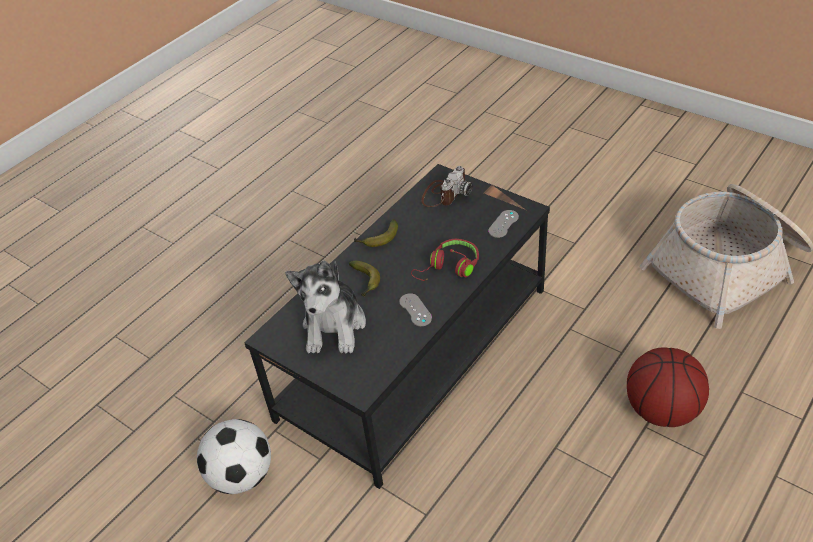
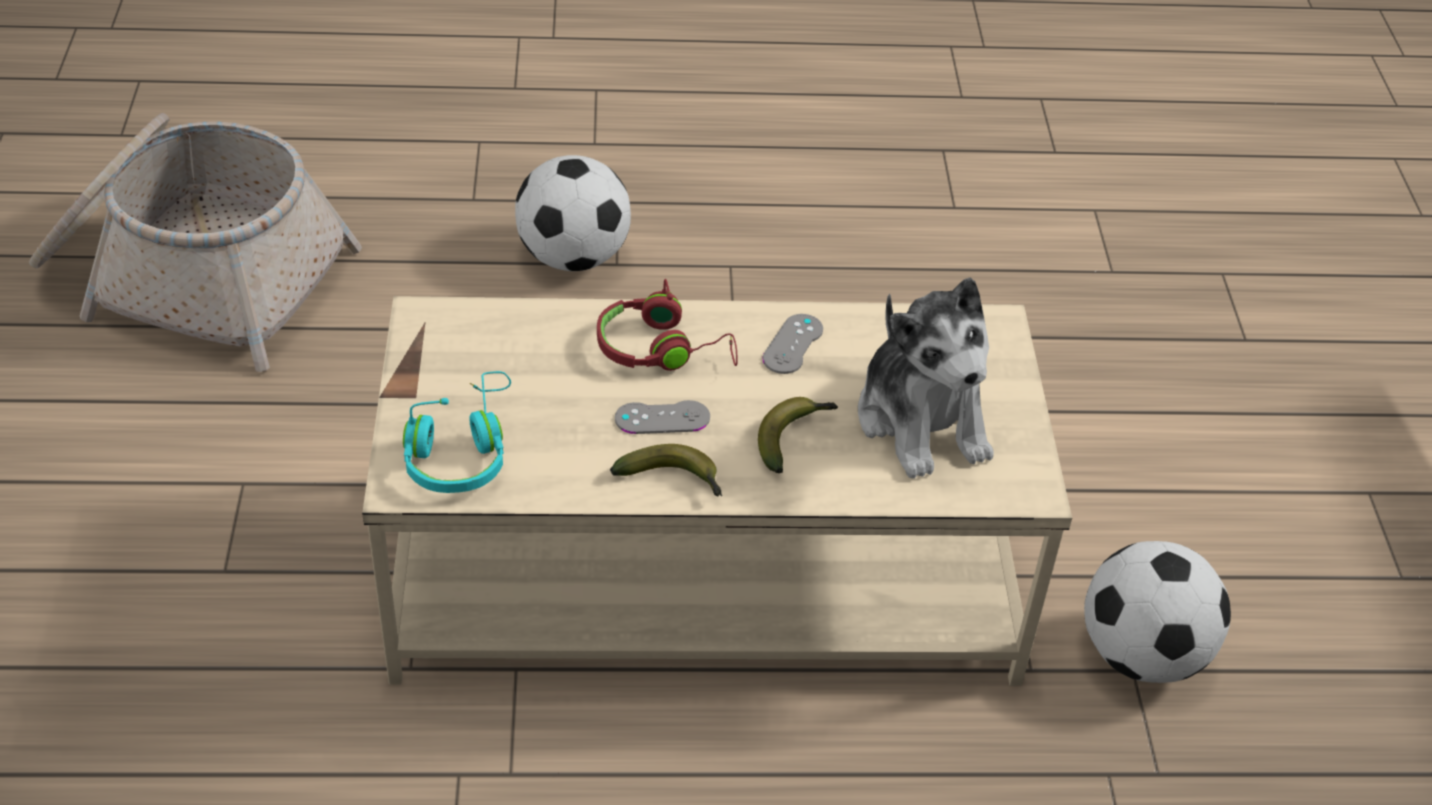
camera: 135 degrees left, 0 degrees up
(334, 326) = (922, 421): plush toy -> plush toy turned 105 degrees clockwise
(415, 351) = (701, 577): black coffee table -> beige coffee table
(444, 193) = (460, 450): camera -> turquoise headphones
(503, 224) = (490, 332): grey game controller -> grey game controller (662, 418)
(662, 410) = (573, 257): basketball -> football

